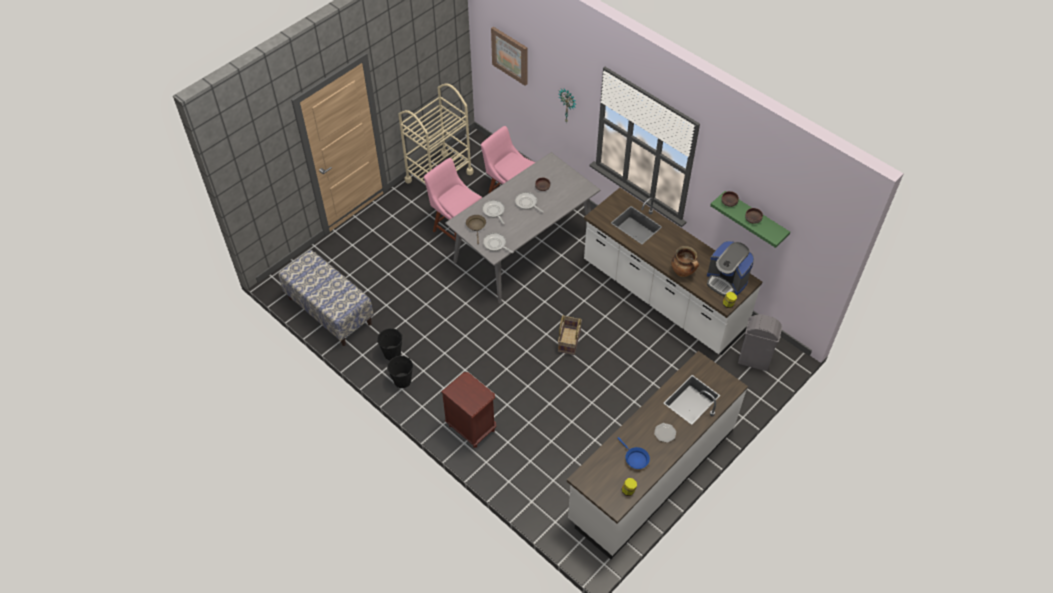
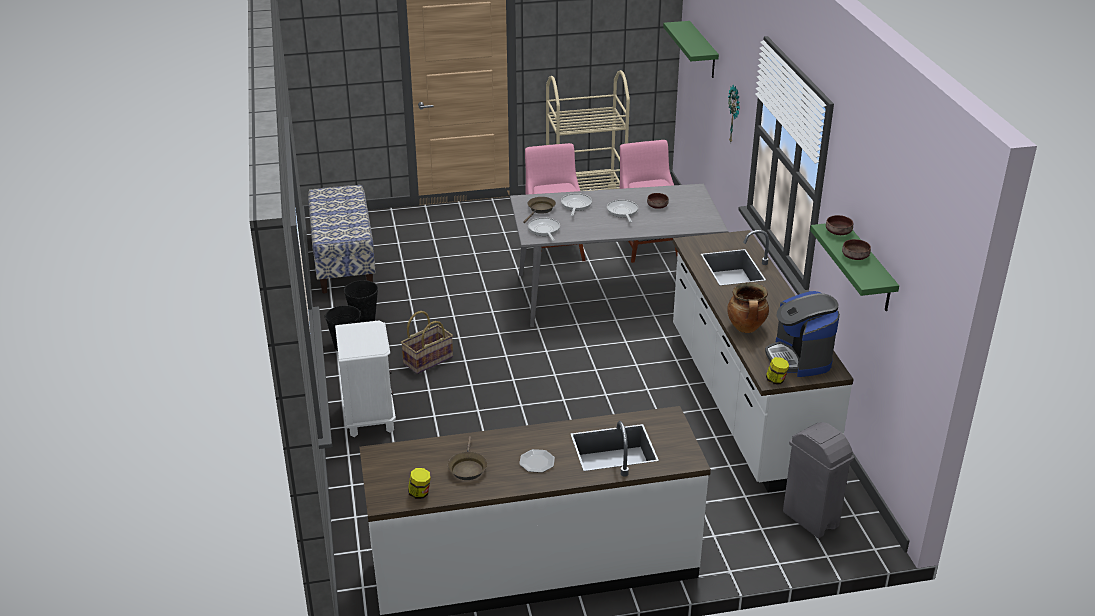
camera: 35 degrees right, 20 degrees down
(471, 427) = (369, 417): brown nightstand -> white nightstand
(510, 55) = (703, 50): picture -> green shelf
(568, 341) = (575, 392): basket -> basket (428, 360)
(635, 458) = (467, 468): blue frying pan -> brown frying pan

